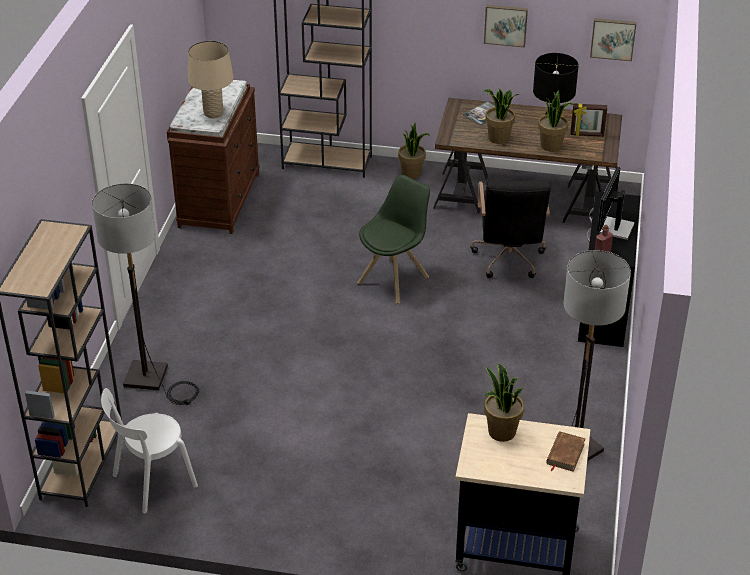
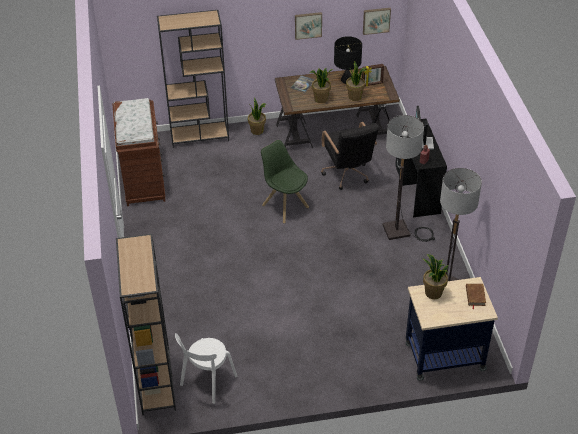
camera: 20 degrees left, 5 degrees up
(156, 382) = (173, 315): floor lamp -> floor lamp (404, 232)
(213, 113) = (140, 126): beige table lamp -> none
(394, 280) = (285, 206): green chair -> green chair turned 60 degrees counterclockwise

